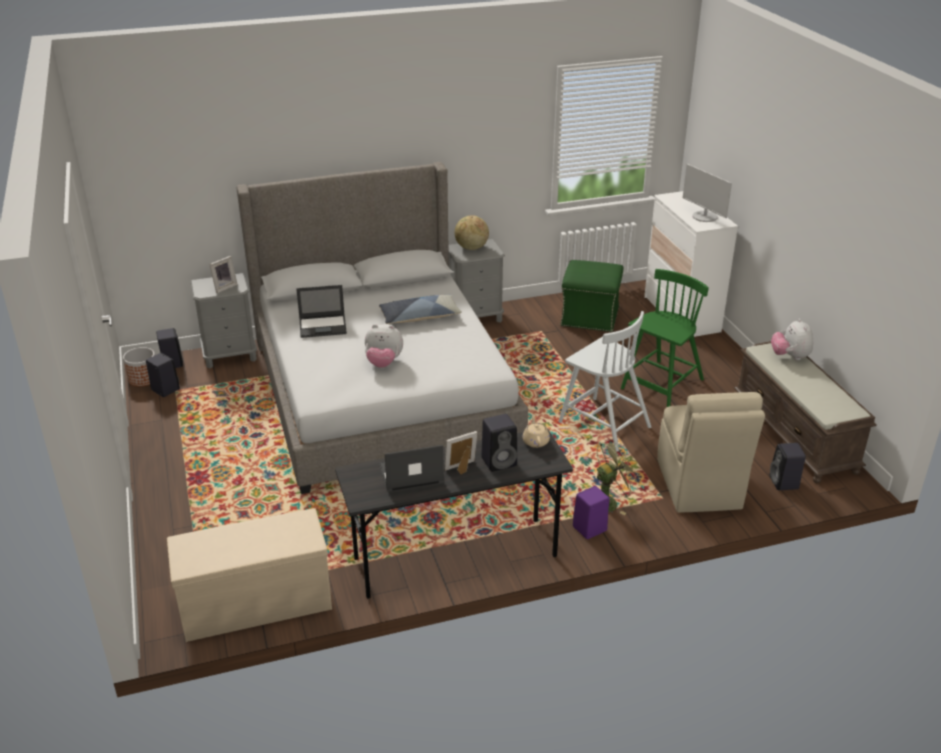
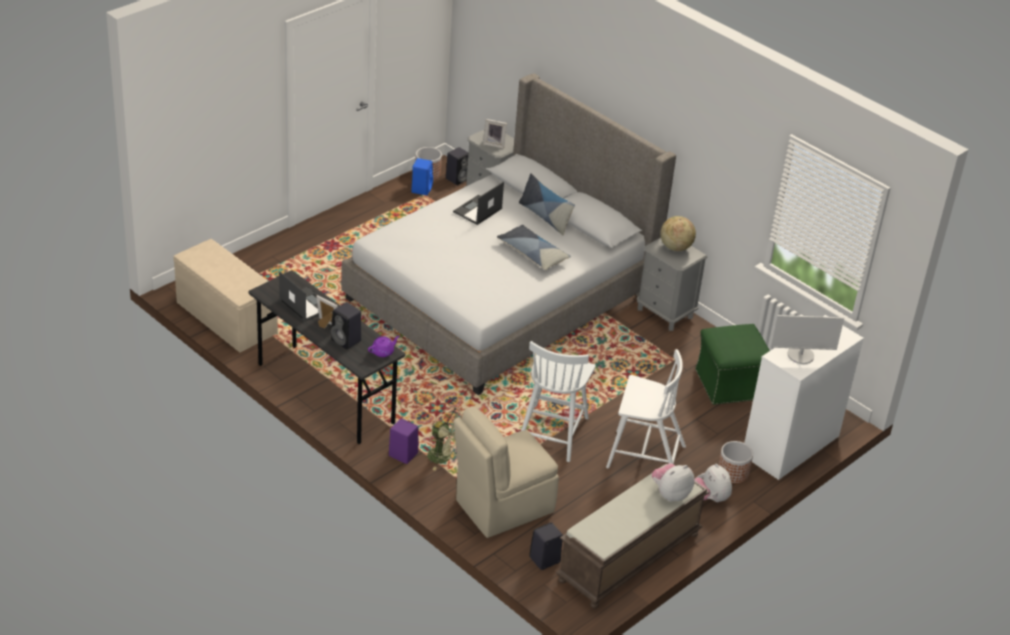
camera: 60 degrees right, 5 degrees up
(164, 389) = (421, 189): black speaker -> blue speaker
(323, 326) = (477, 210): laptop -> laptop turned 75 degrees clockwise
(367, 295) = (545, 217): none -> pillow
(383, 363) = (449, 256): plush toy -> plush toy (710, 498)
(535, 441) = (383, 352): beige teapot -> purple teapot
(662, 385) = (644, 456): green chair -> white chair
(703, 349) = (733, 473): none -> planter
(704, 217) = (801, 355): monitor -> monitor turned 120 degrees counterclockwise

